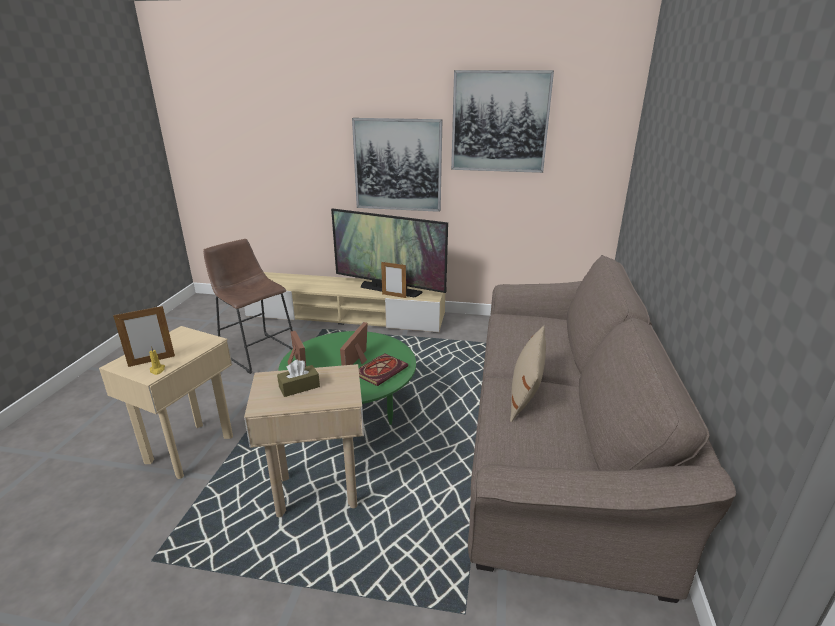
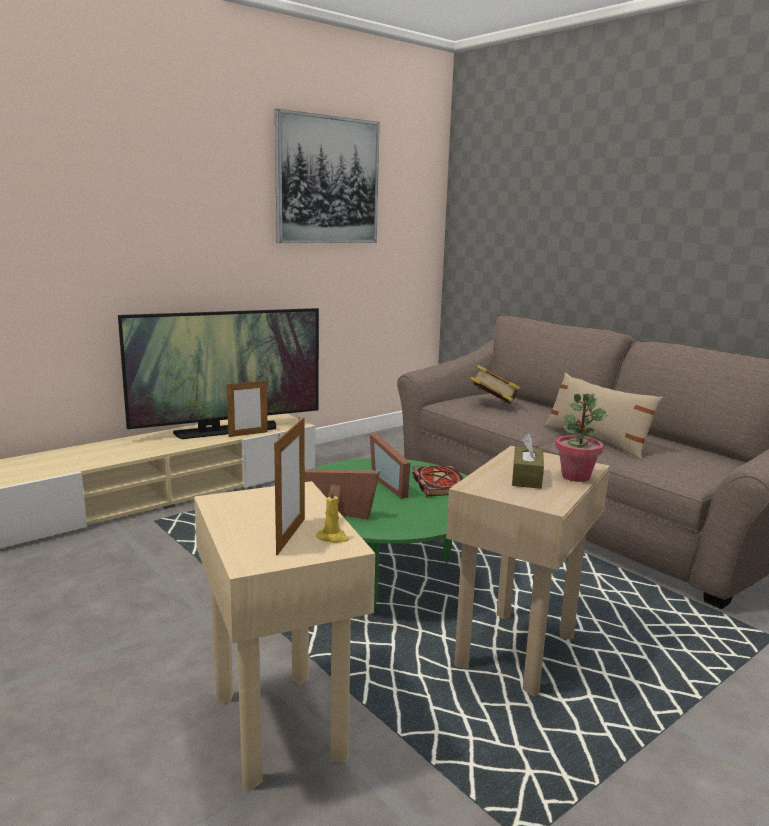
camera: 50 degrees left, 10 degrees down
(256, 351) = (104, 583): brown stool -> none
(321, 401) = (575, 476): none -> potted plant
(398, 165) = (205, 240): picture -> none
(529, 331) = (492, 405): none -> book

